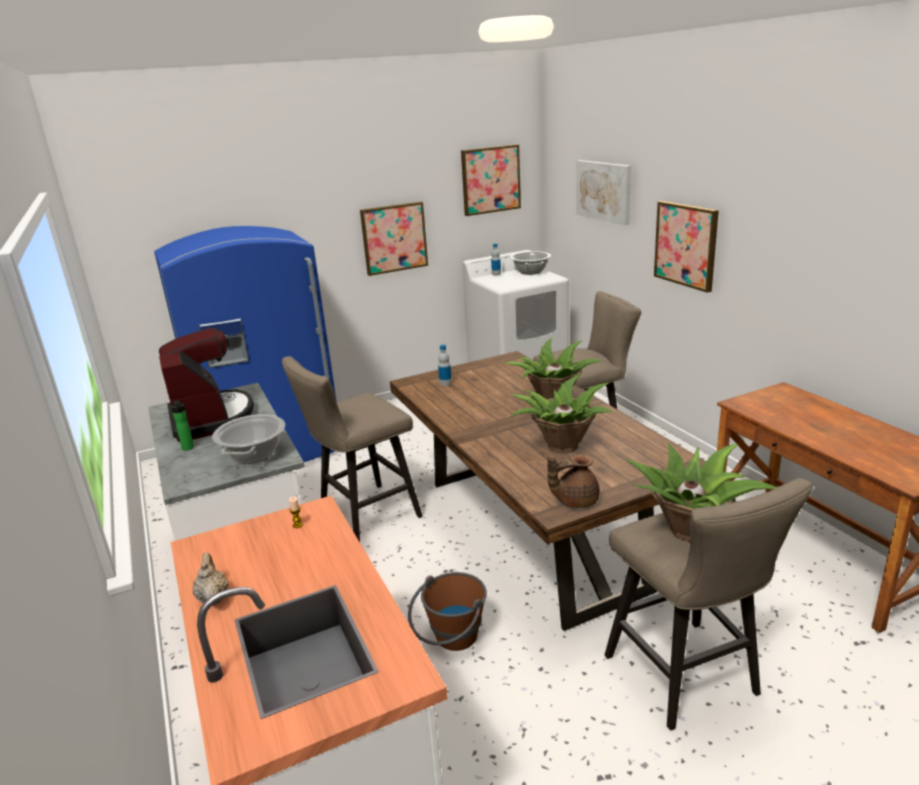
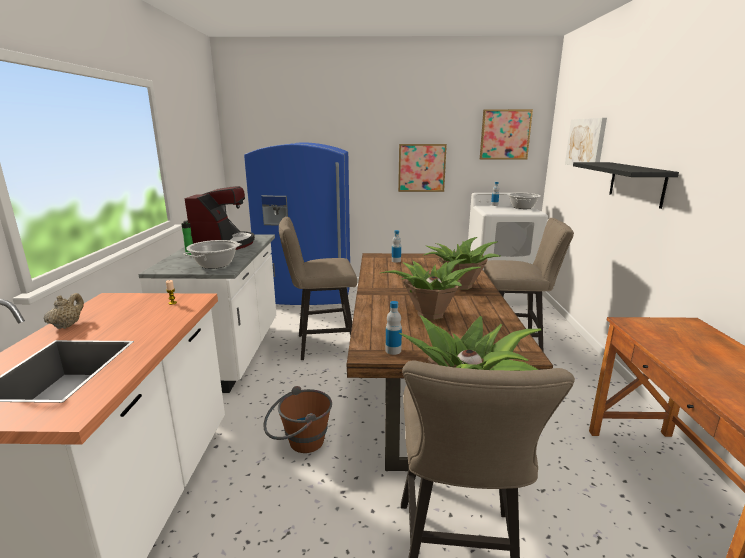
camera: 25 degrees right, 5 degrees down
(574, 500) = (393, 350): brown teapot -> bottle
(686, 245) = (636, 183): picture -> black shelf

